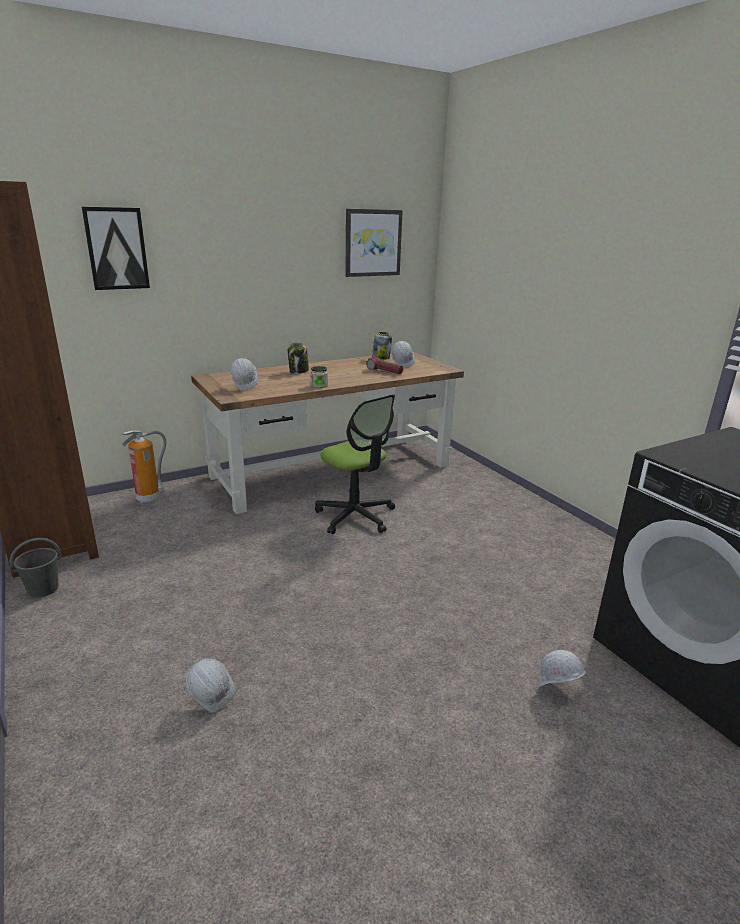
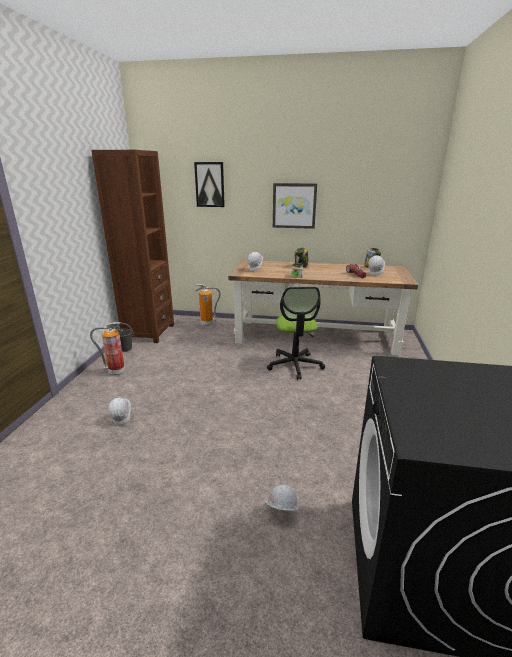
camera: 40 degrees right, 0 degrees up
(84, 634) = (115, 372): none -> fire extinguisher
(372, 243) = (377, 183): picture -> picture (294, 206)

